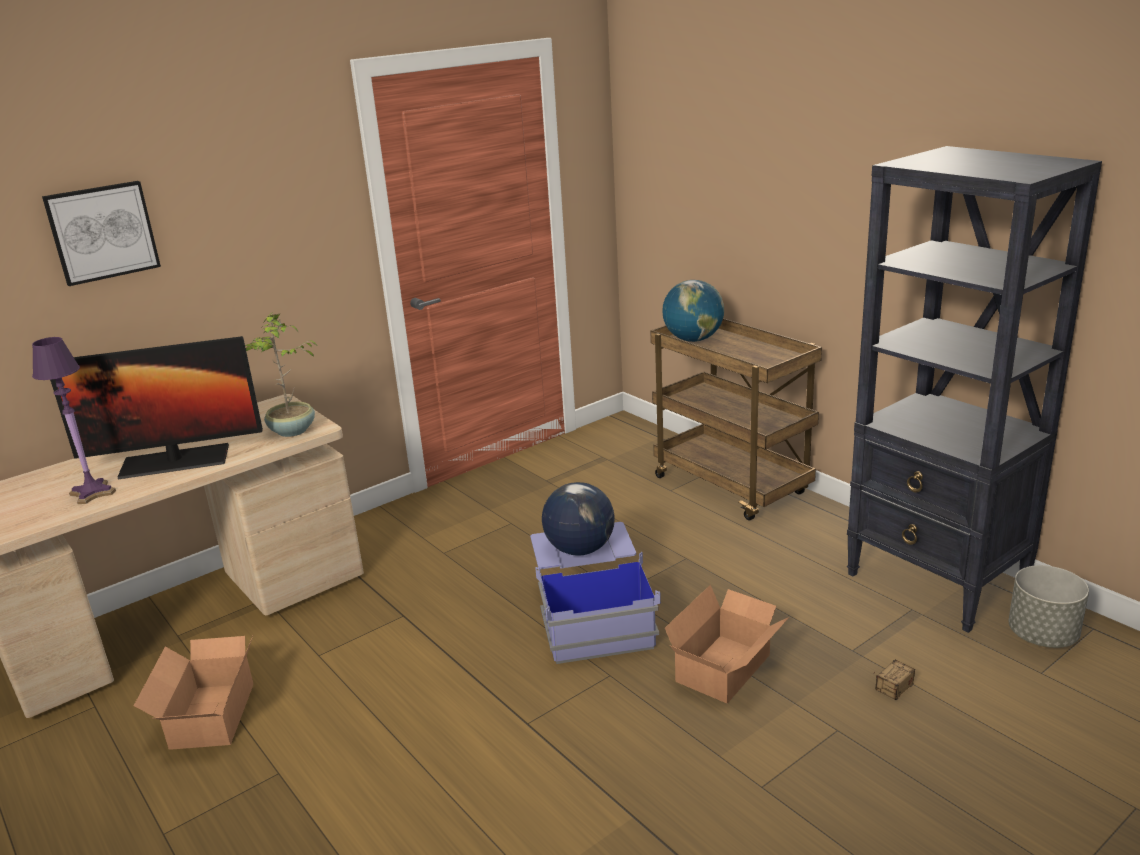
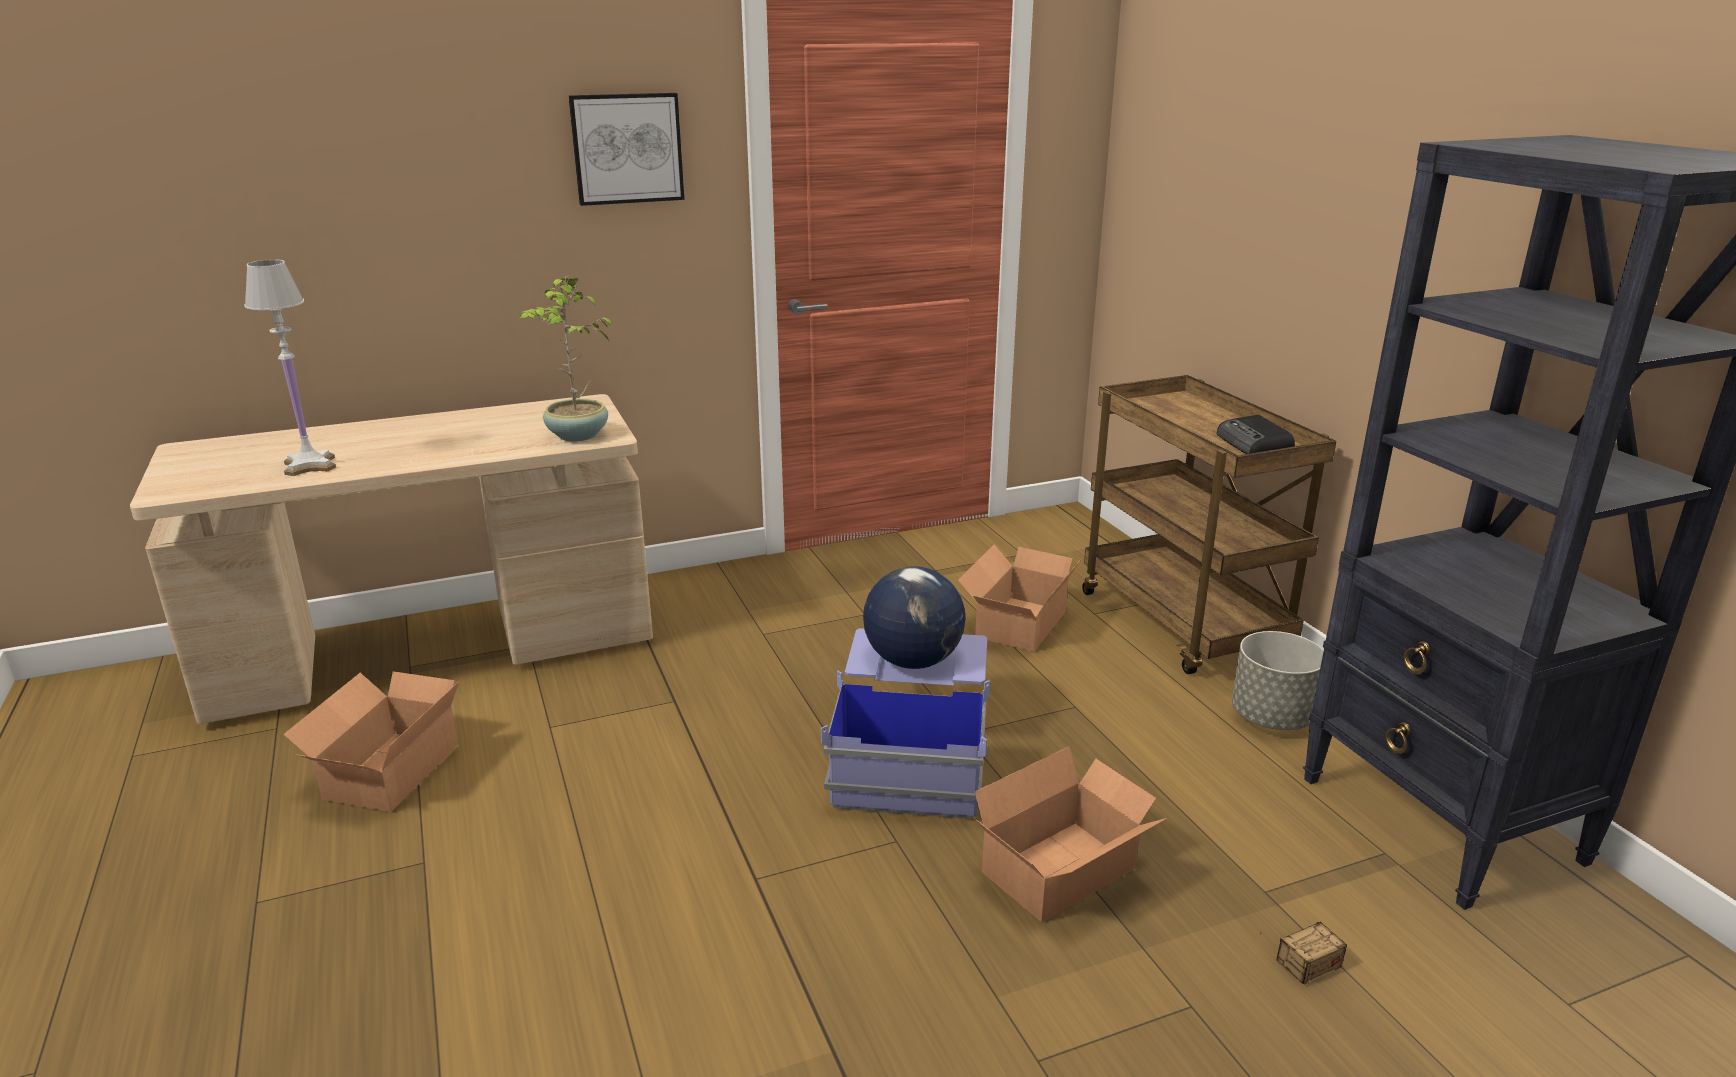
camera: 15 degrees right, 0 degrees up
(93, 493) = (311, 465): purple table lamp -> white table lamp
(102, 232) = (387, 148): picture -> picture (627, 148)
(175, 461) = (423, 447): monitor -> none
(621, 508) = (1016, 624): none -> cardboard box
(693, 340) = (1158, 408): globe -> none
(769, 357) = (1255, 445): none -> radio
(1041, 635) = (1590, 943): grey planter -> grey planter (1271, 717)

